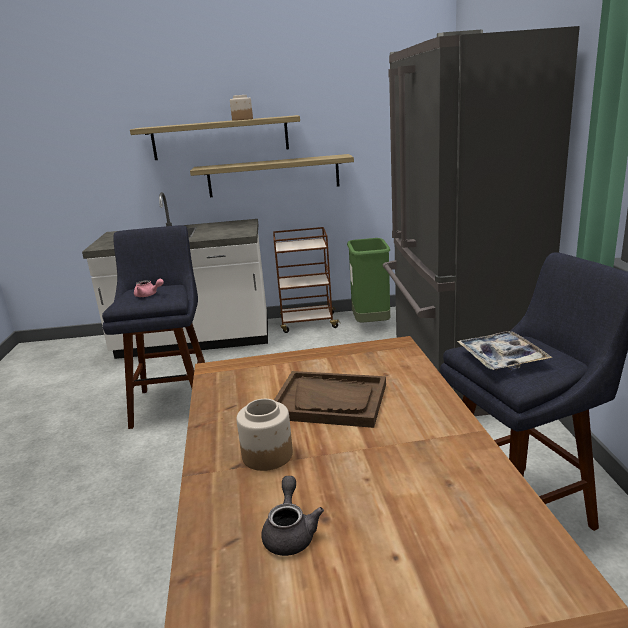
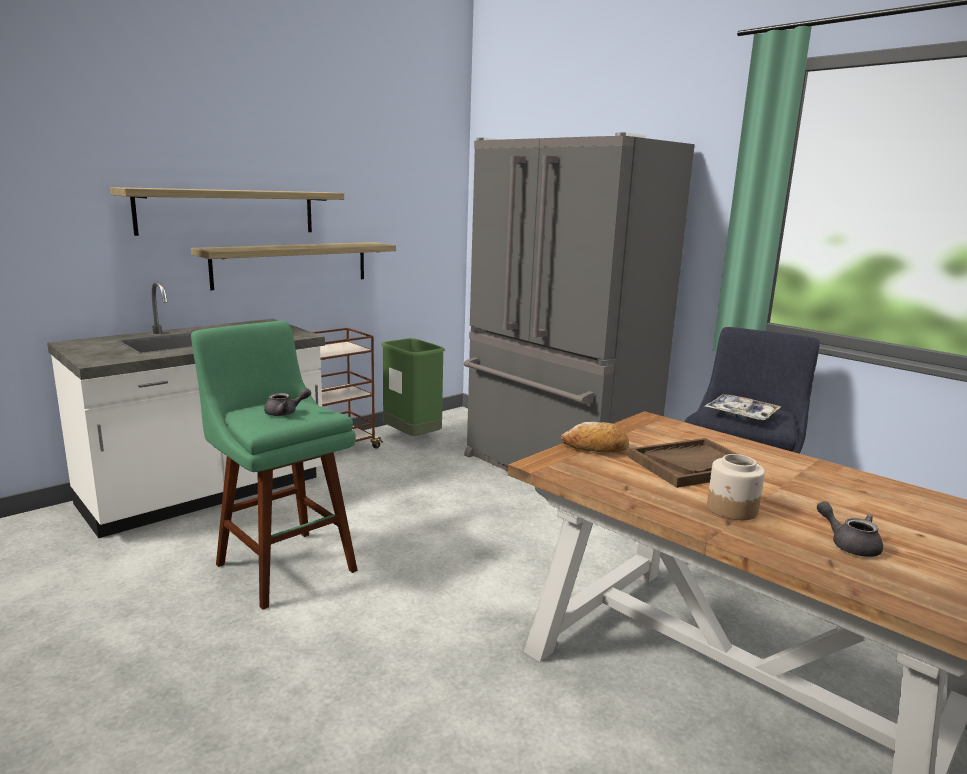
camera: 40 degrees left, 5 degrees down
(148, 295) = (285, 413): pink teapot -> grey teapot
(173, 401) = (282, 563): blue stool -> green stool
(242, 119) = (269, 190): jar -> none
(284, 364) = (595, 448): none -> bread

